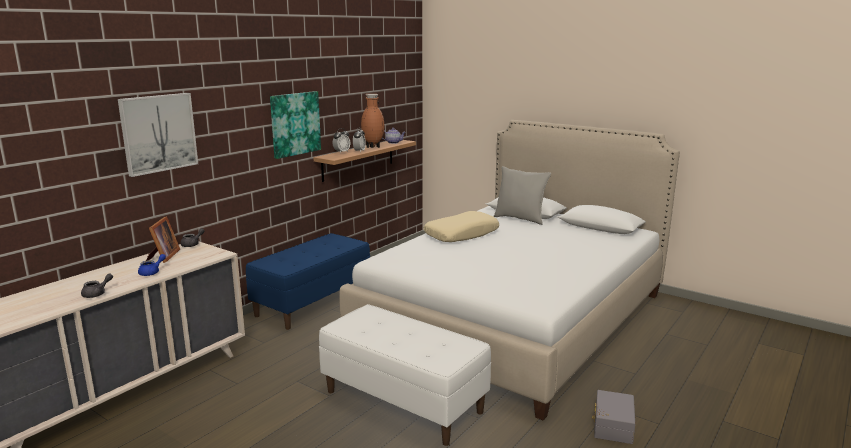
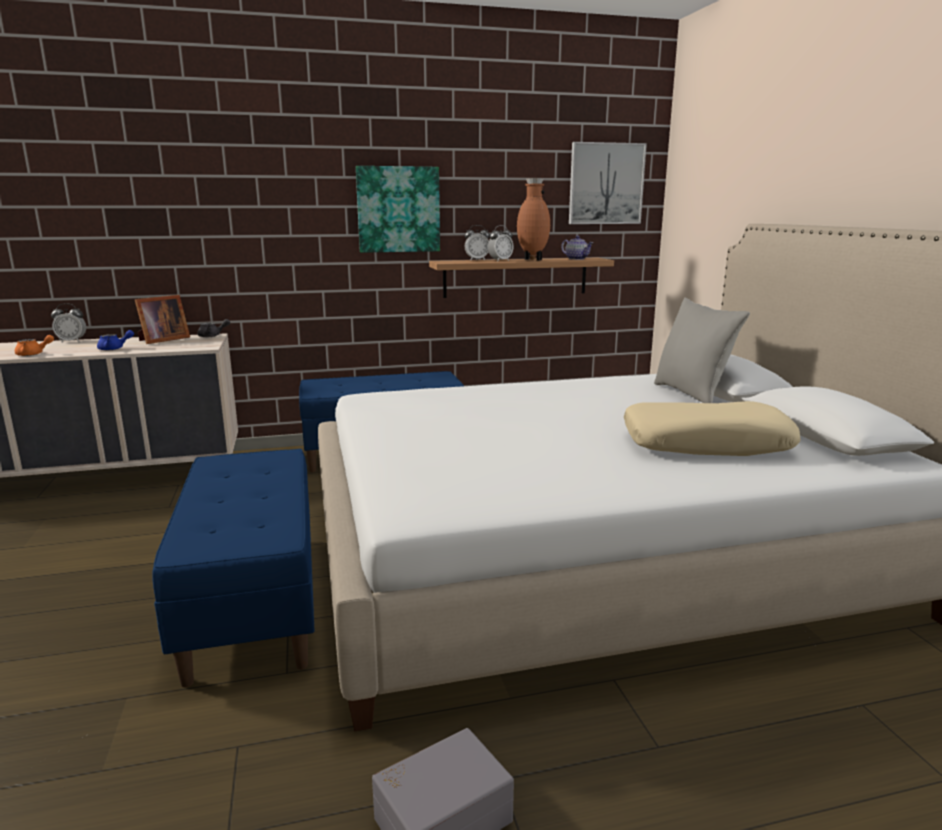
camera: 40 degrees right, 0 degrees up
(84, 276) = (72, 341): none -> alarm clock
(97, 294) = (33, 354): grey teapot -> orange teapot
(158, 133) = (184, 194): picture -> picture (606, 184)
(404, 401) = (255, 601): white bench -> blue bench
(461, 234) = (546, 393): beige pillow -> beige pillow (706, 444)

